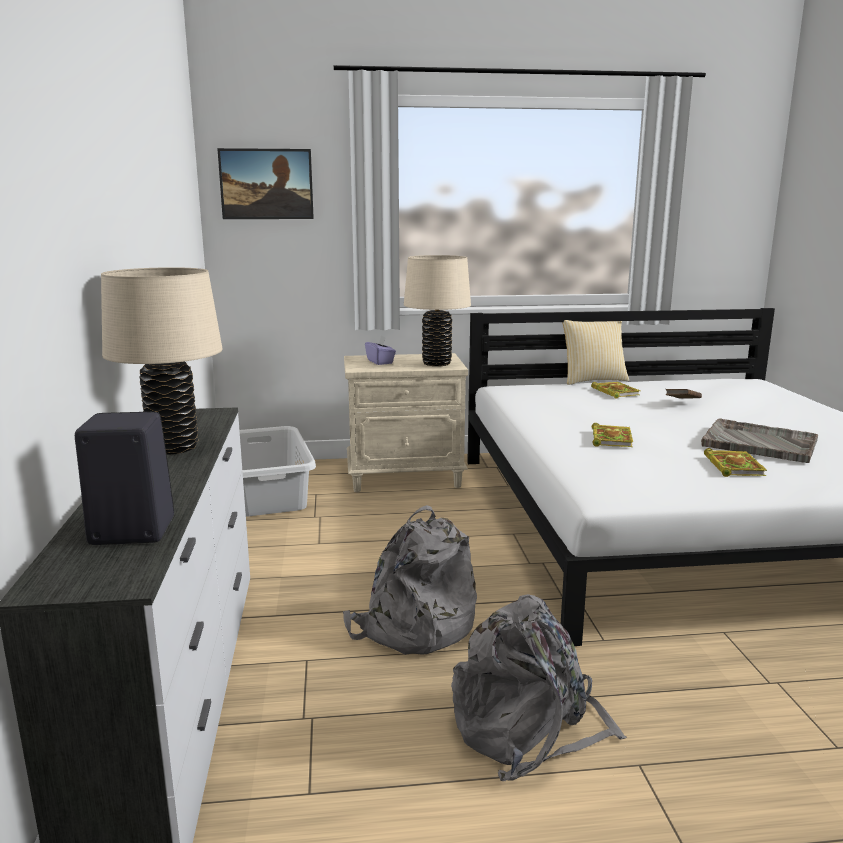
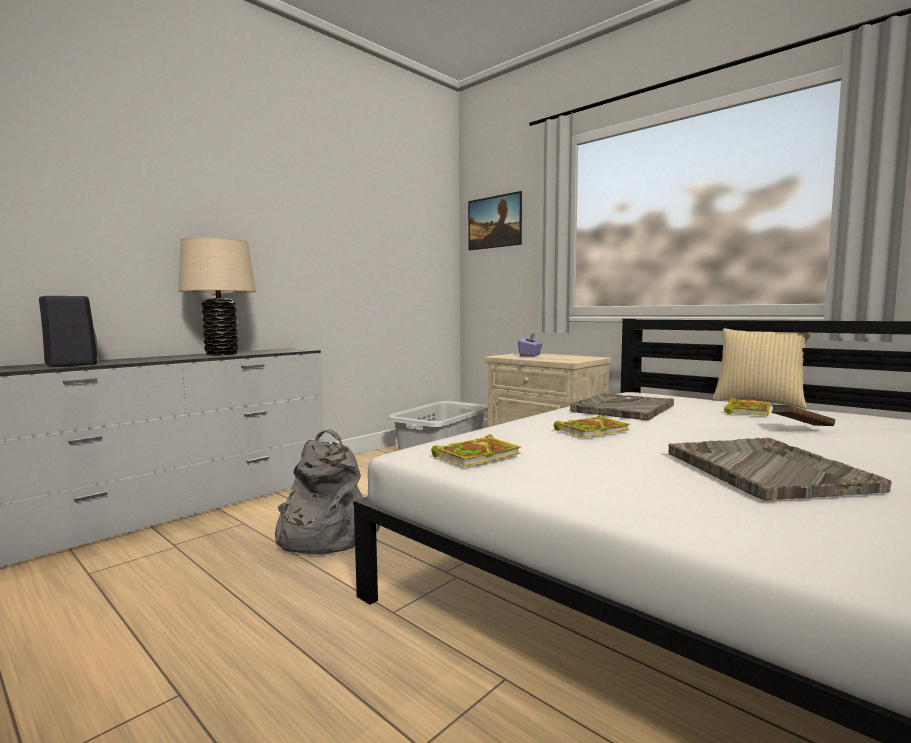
camera: 50 degrees right, 10 degrees down
(436, 363) = (565, 359): beige table lamp -> none
(528, 729) = (207, 621): grey backpack -> none
(554, 410) = (622, 408): none -> grey tray
(732, 466) = (639, 474): book -> book (477, 455)

